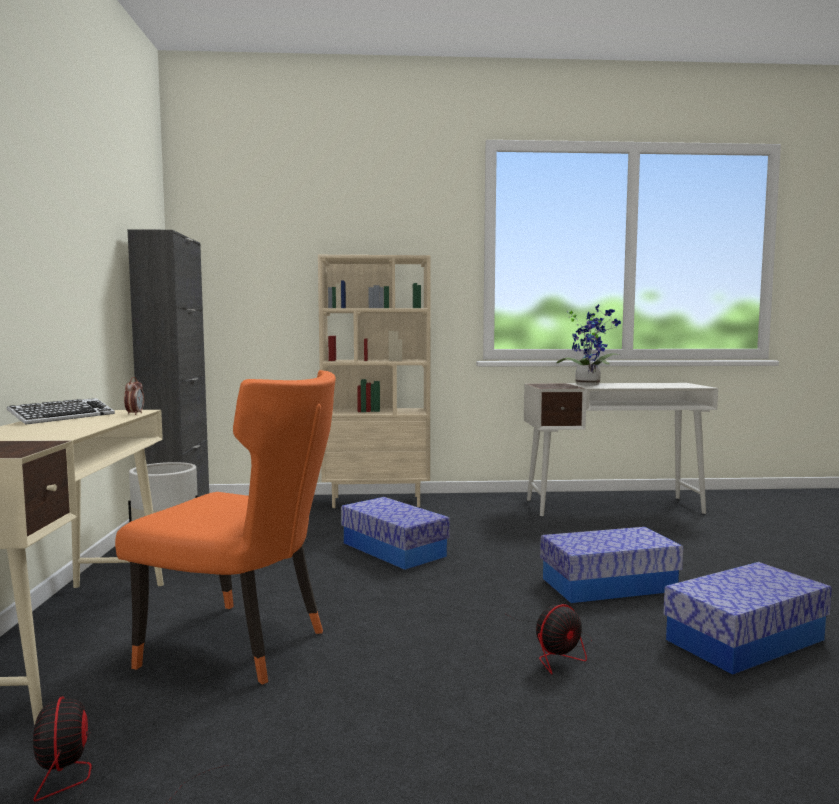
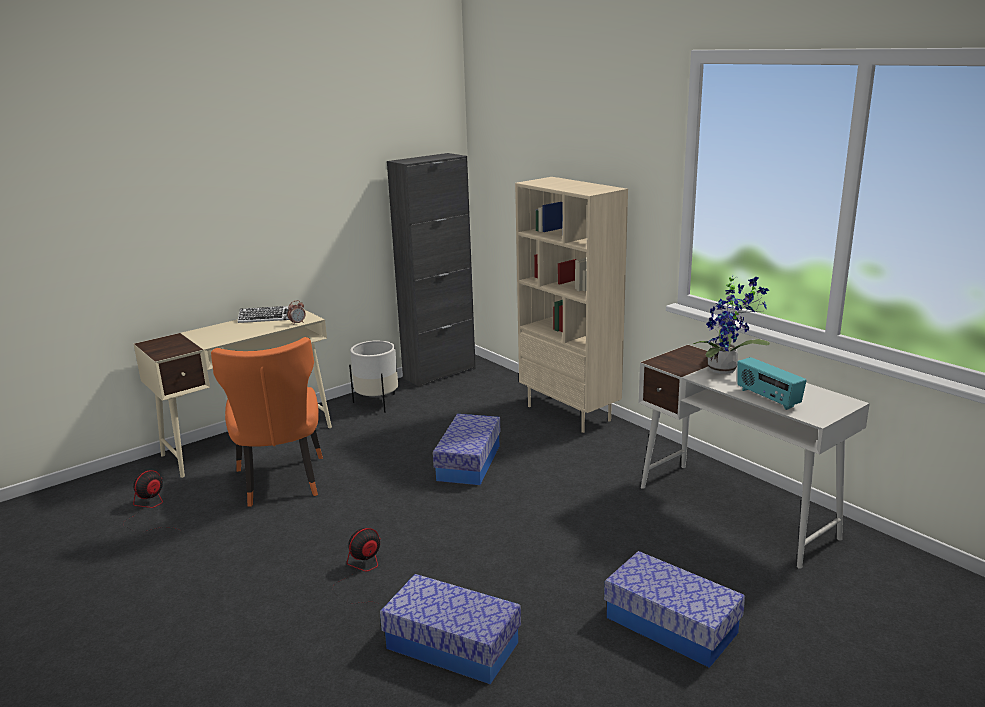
camera: 55 degrees right, 15 degrees up
(557, 650) = (362, 574): fan -> fan turned 120 degrees clockwise
(608, 584) = (501, 564): storage box -> storage box (671, 625)
(654, 386) = (767, 398): none -> radio

